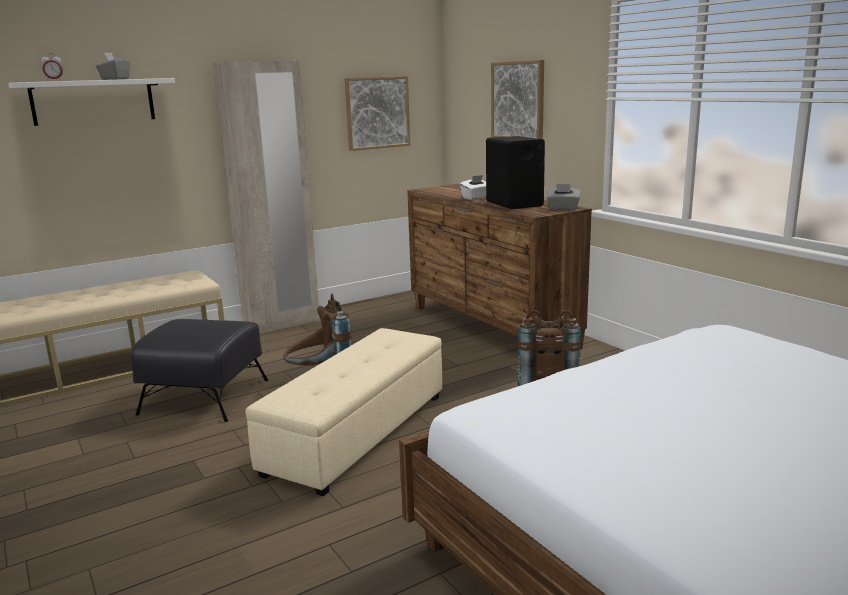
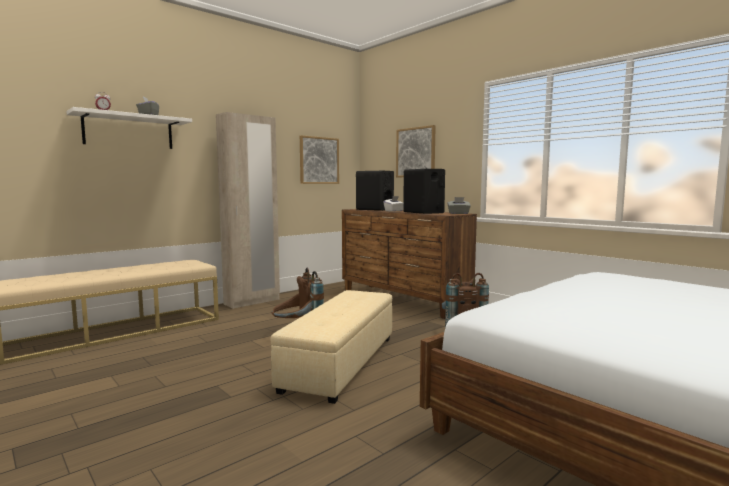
camera: 10 degrees left, 10 degrees down
(205, 397) = (211, 345): black ottoman -> none
(453, 191) = (374, 209): none -> black speaker

